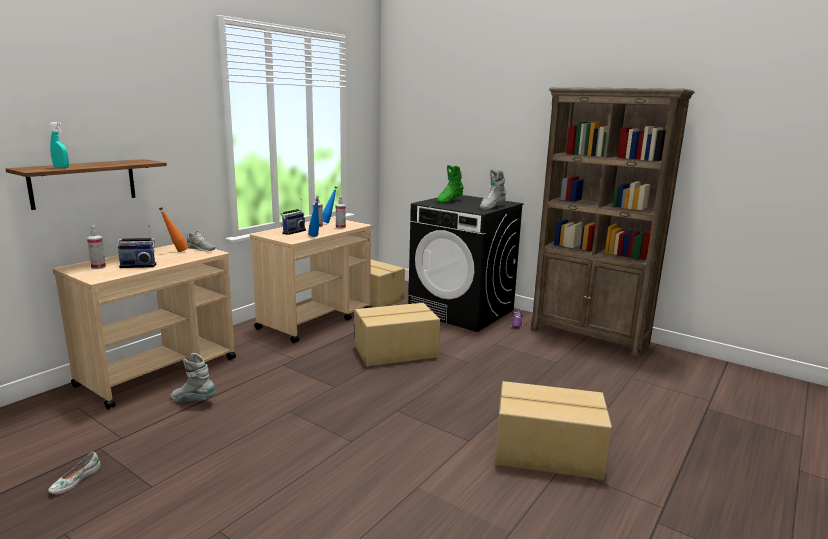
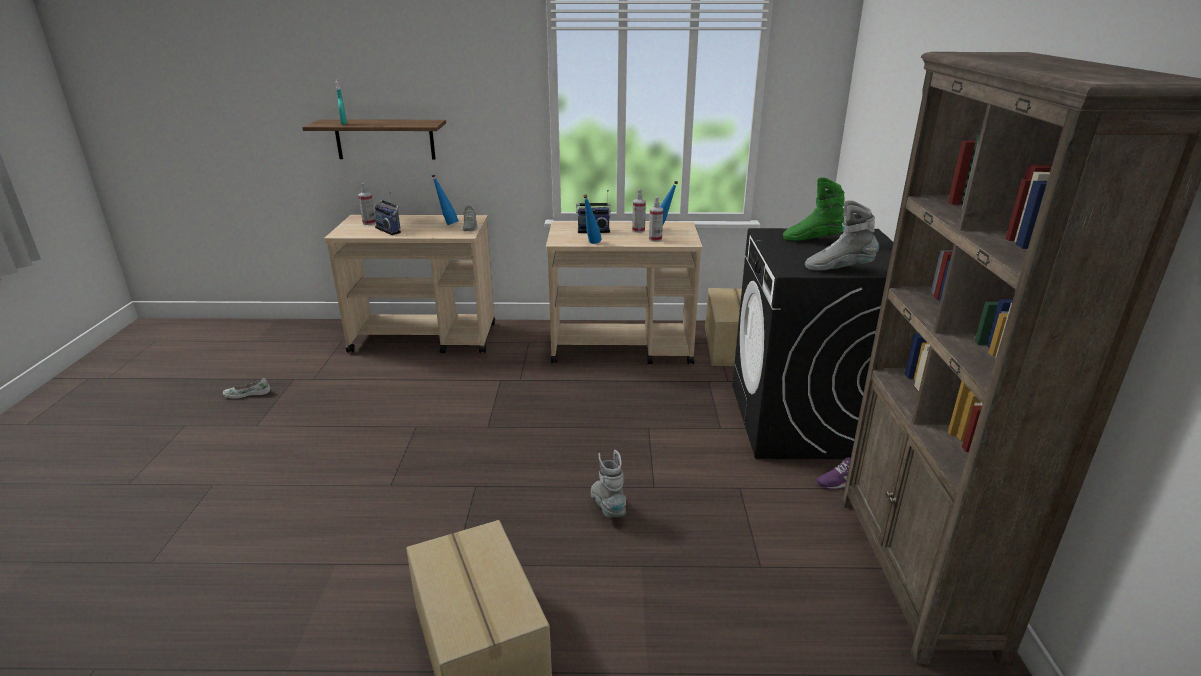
camera: 55 degrees right, 10 degrees up
(176, 251) = (447, 224): orange bottle -> blue bottle
(193, 401) = (391, 376): grey boot -> grey boot (608, 507)
(396, 352) = (611, 427): cardboard box -> none

